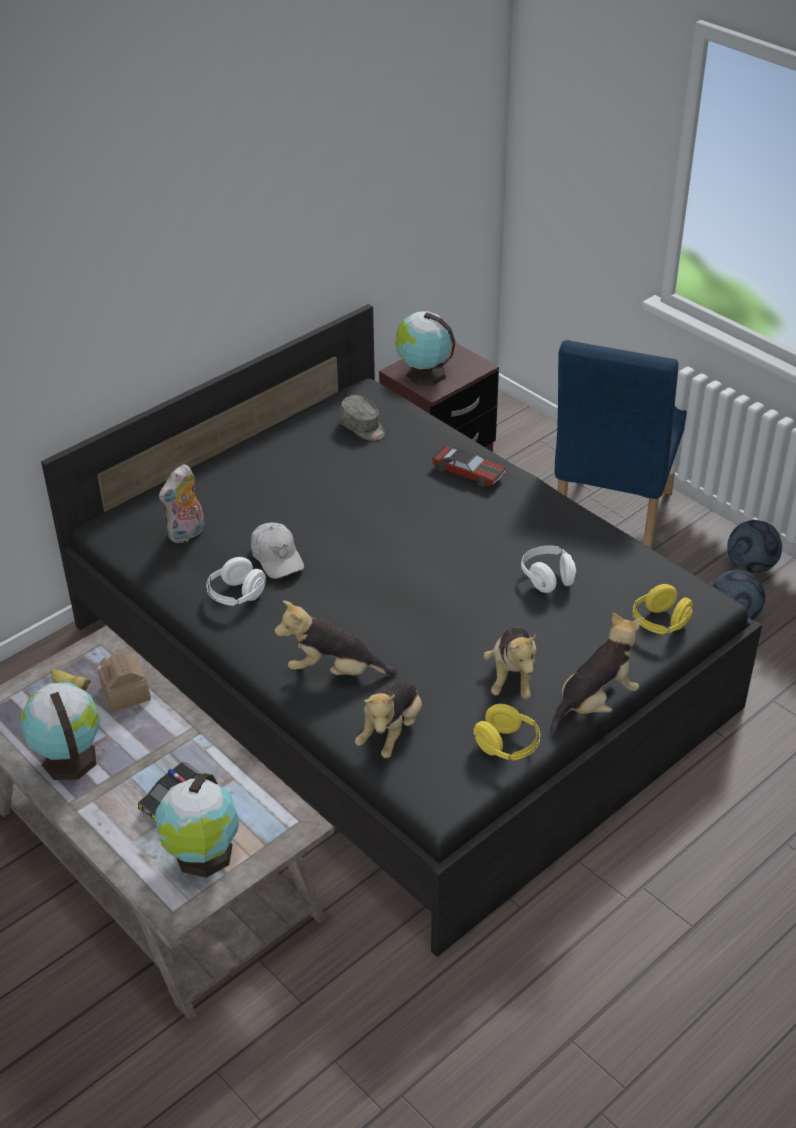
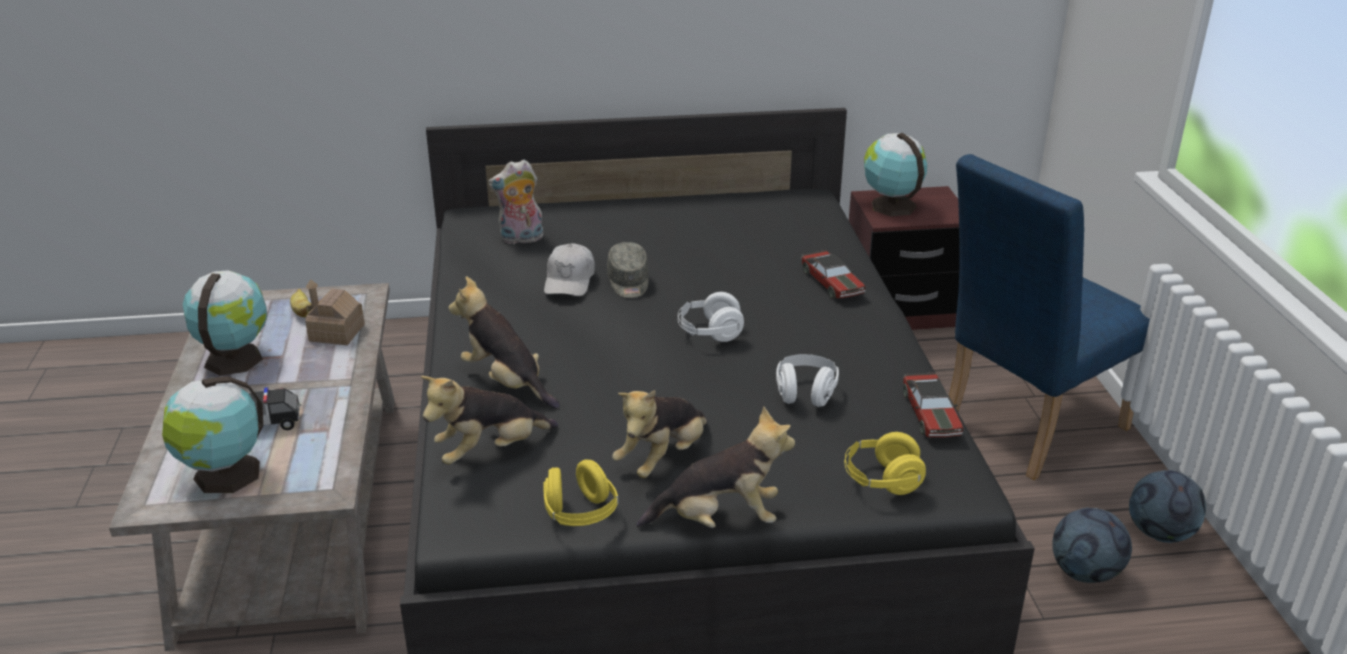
camera: 35 degrees right, 10 degrees down
(236, 595) = (501, 295): white headphones -> white headphones (709, 333)
(363, 427) = (773, 219): grey cap -> grey cap (628, 282)
(639, 557) = (930, 414): none -> toy car

